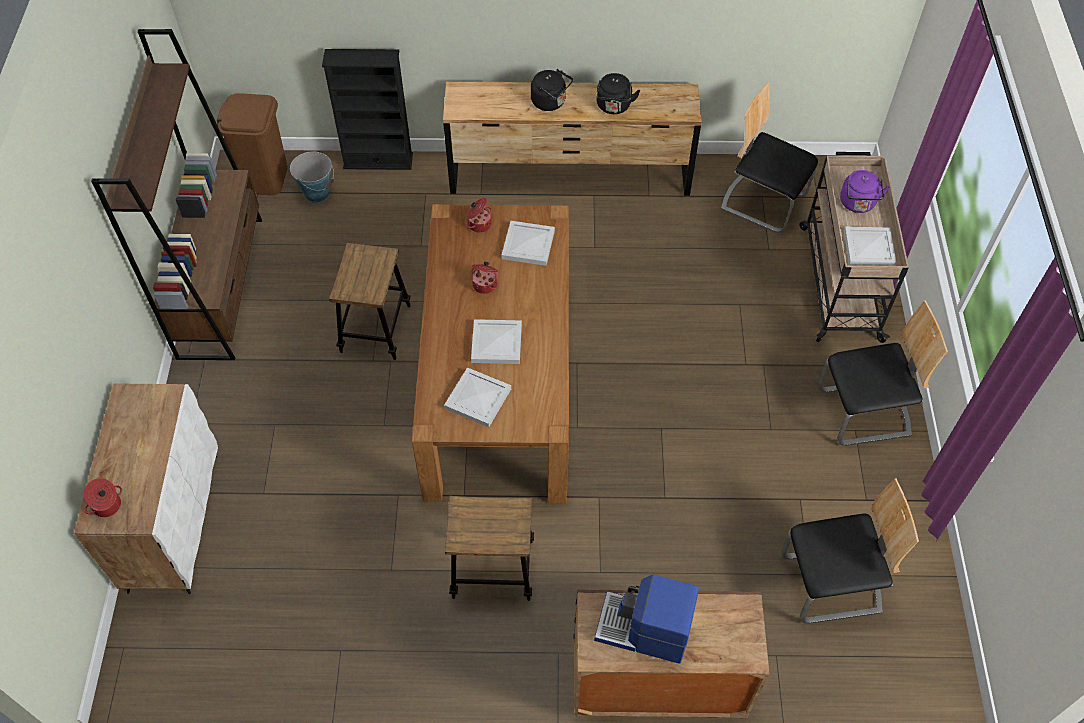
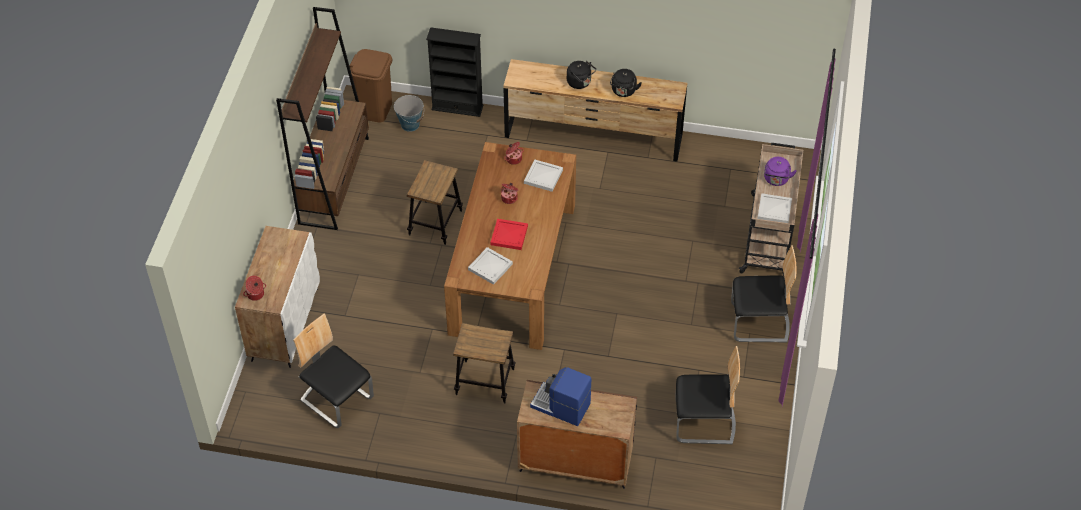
camera: 10 degrees right, 5 degrees down
(497, 344) = (509, 236): white tray -> red tray
(763, 202) = (730, 173): chair -> chair (337, 399)

